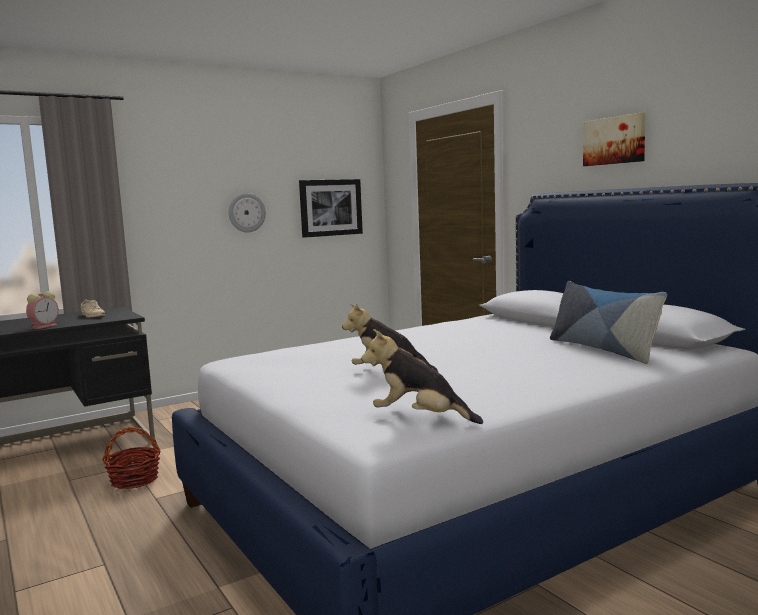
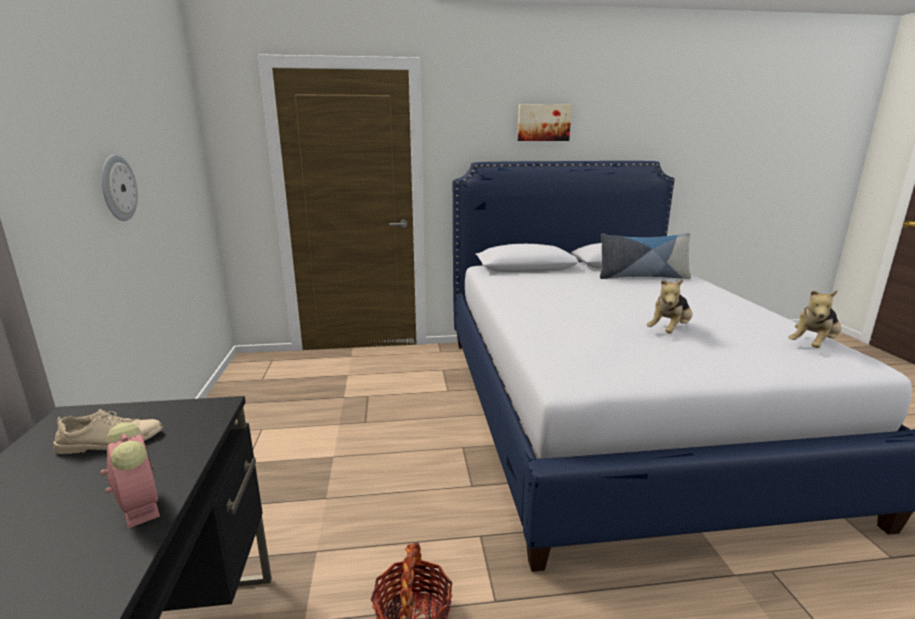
camera: 65 degrees left, 10 degrees up
(330, 207) = (179, 174): picture -> none

